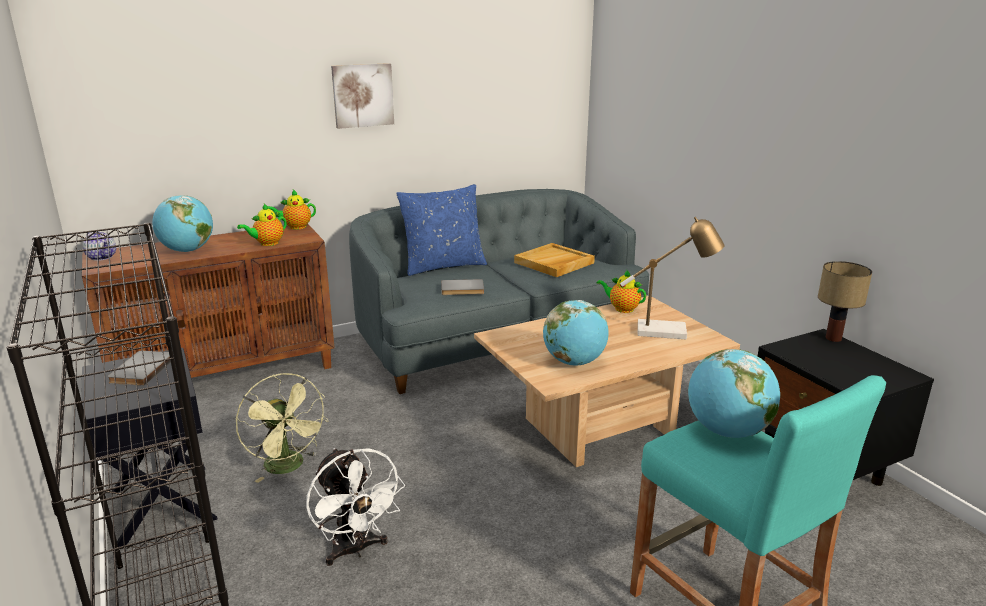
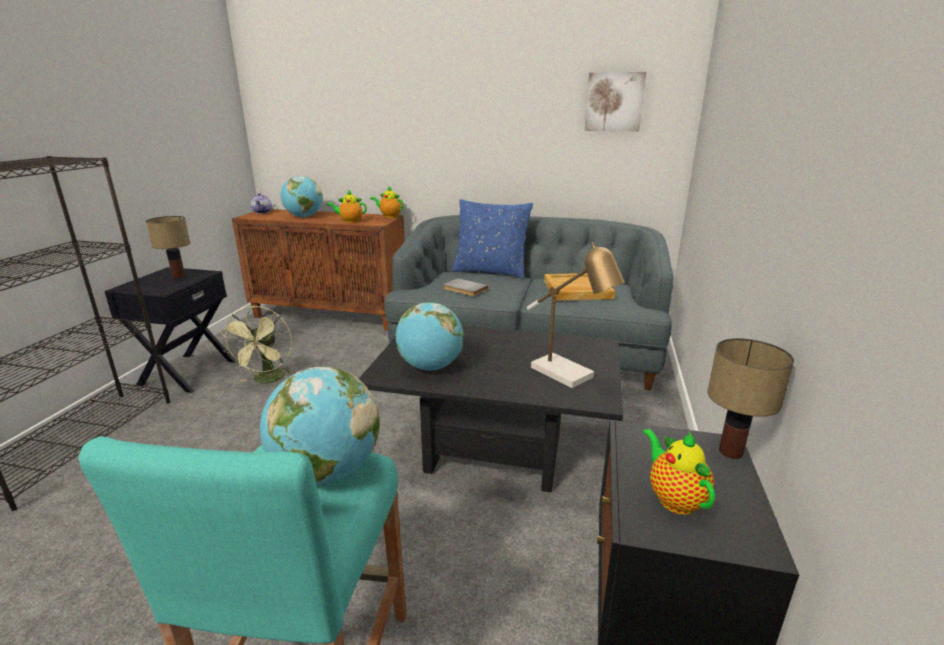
camera: 40 degrees right, 0 degrees up
(140, 370) = (179, 276): grey book -> table lamp
(355, 550) = (209, 448): white fan -> none
(362, 95) = (454, 114): picture -> picture (614, 102)
(599, 427) = (495, 450): beige coffee table -> black coffee table
(622, 308) = (565, 341): teapot -> teapot (673, 498)

